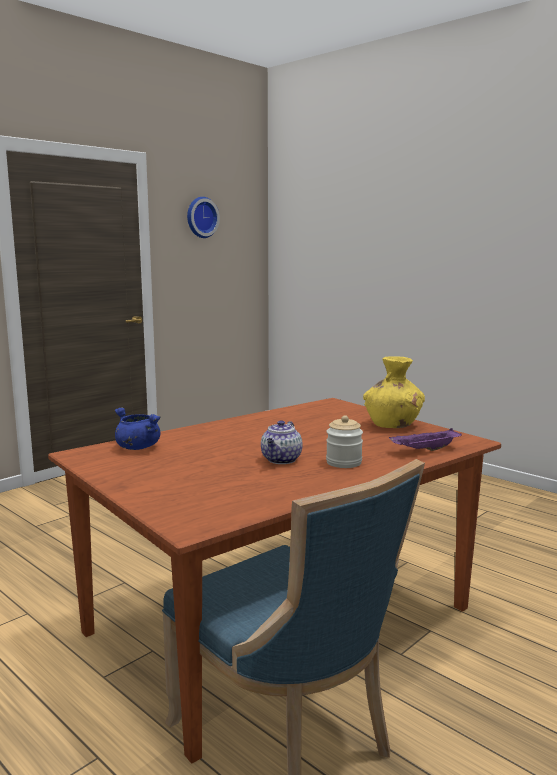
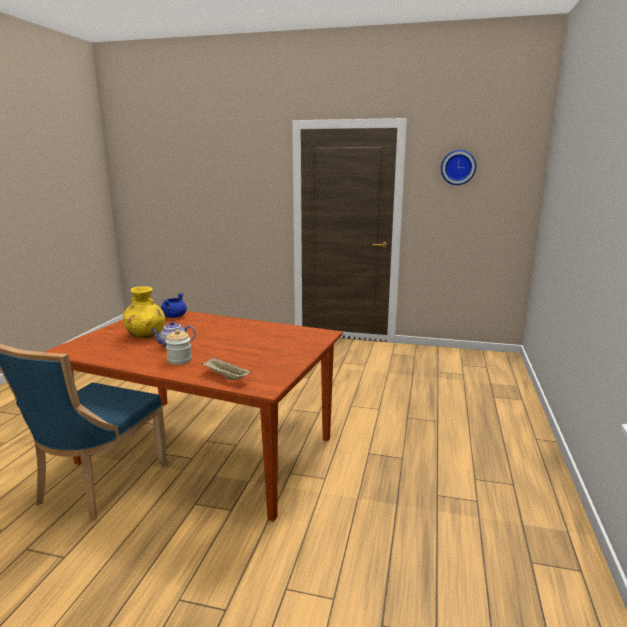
camera: 60 degrees right, 5 degrees up
(393, 425) = (283, 359): yellow vase -> yellow vase (146, 335)
(425, 450) = (225, 377): purple tray -> beige tray

